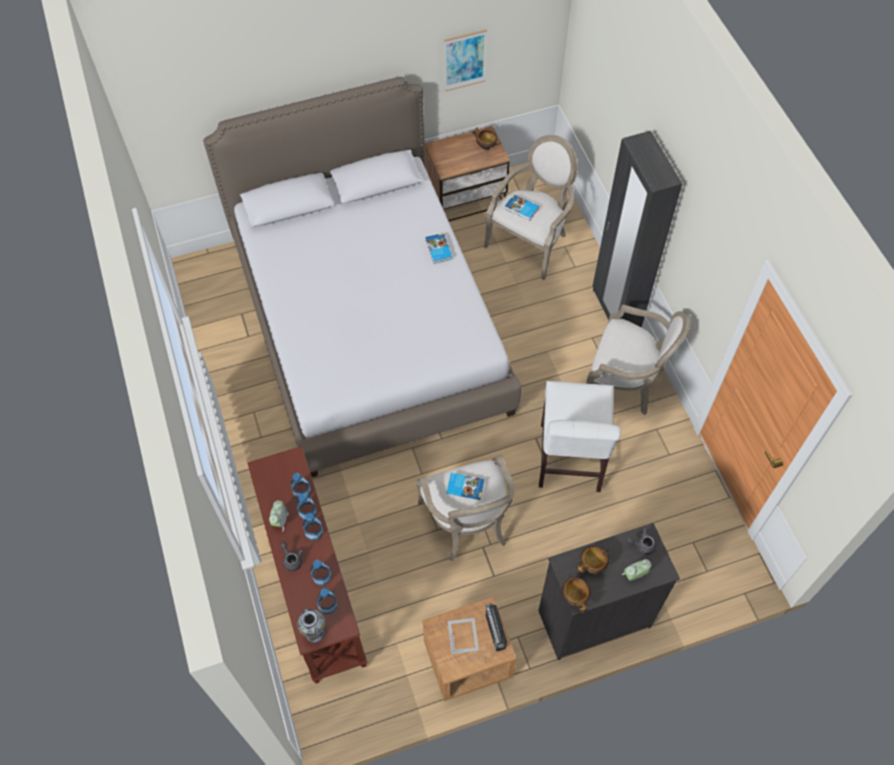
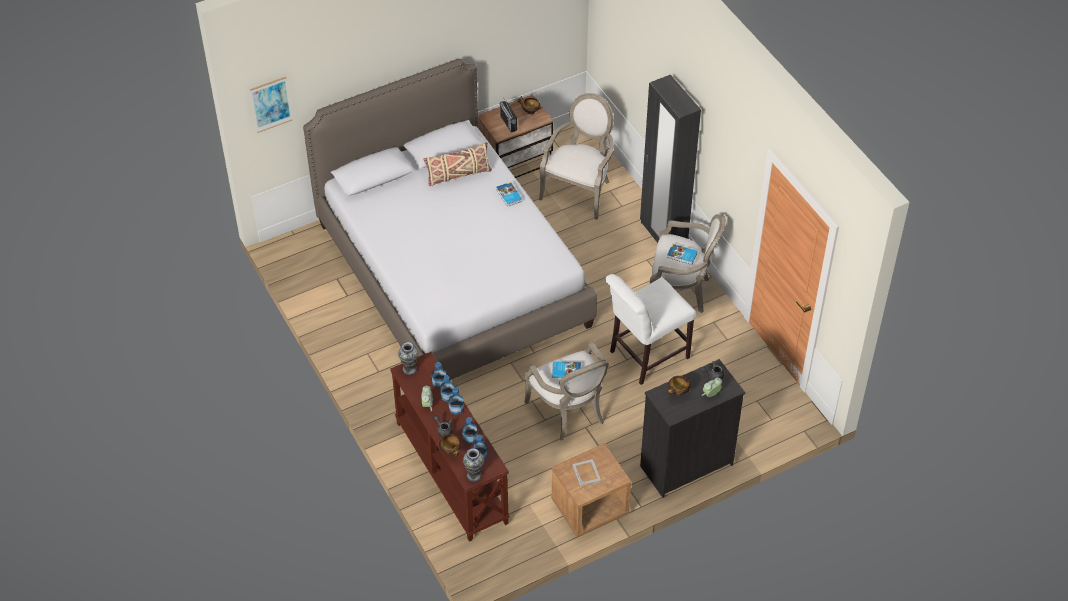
camera: 10 degrees left, 10 degrees down
(269, 467) = (409, 369): none -> vase
(385, 216) = (458, 175): none -> beige pillow
(464, 60) = (507, 40): picture -> picture (271, 104)
(495, 632) = (611, 466): radio -> radio (508, 123)
(521, 209) = (570, 159): book -> book (682, 256)
(569, 462) = (645, 356): white chair -> white chair turned 60 degrees clockwise
(575, 598) = (669, 415): bowl -> bowl (451, 451)

